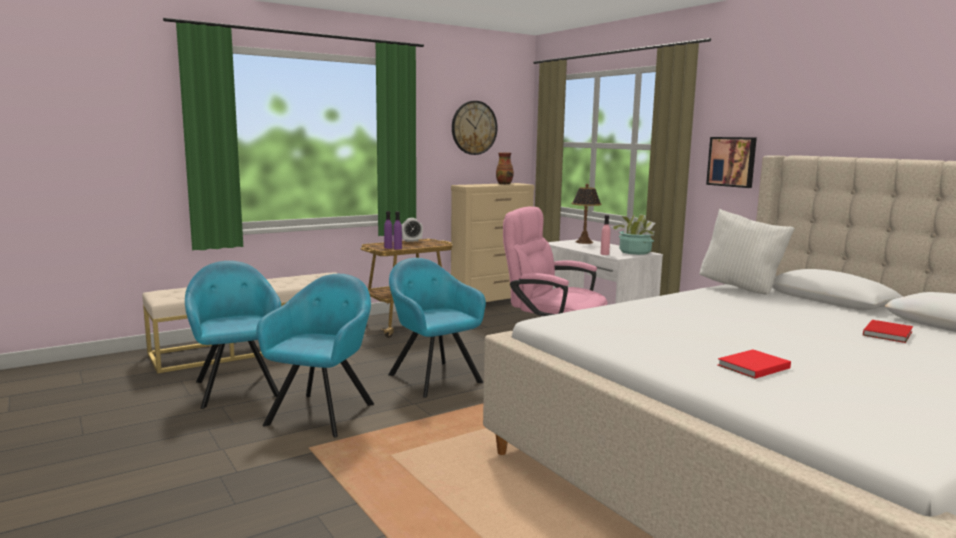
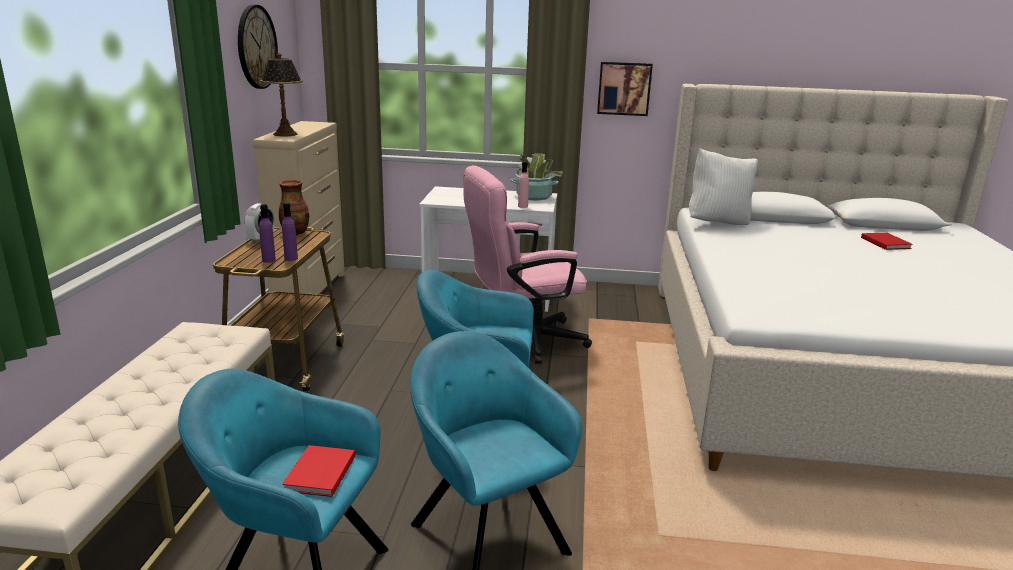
camera: 50 degrees left, 10 degrees up
(504, 184) = (304, 127): vase -> vase (295, 232)
(584, 242) = (454, 192): table lamp -> table lamp (285, 134)
(751, 366) = (951, 306): red book -> red book (318, 474)

